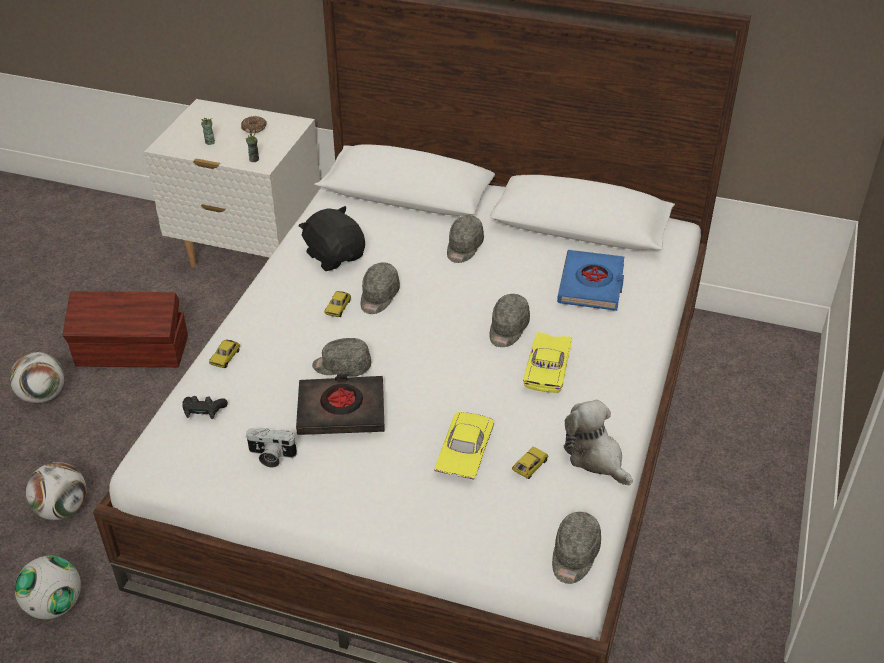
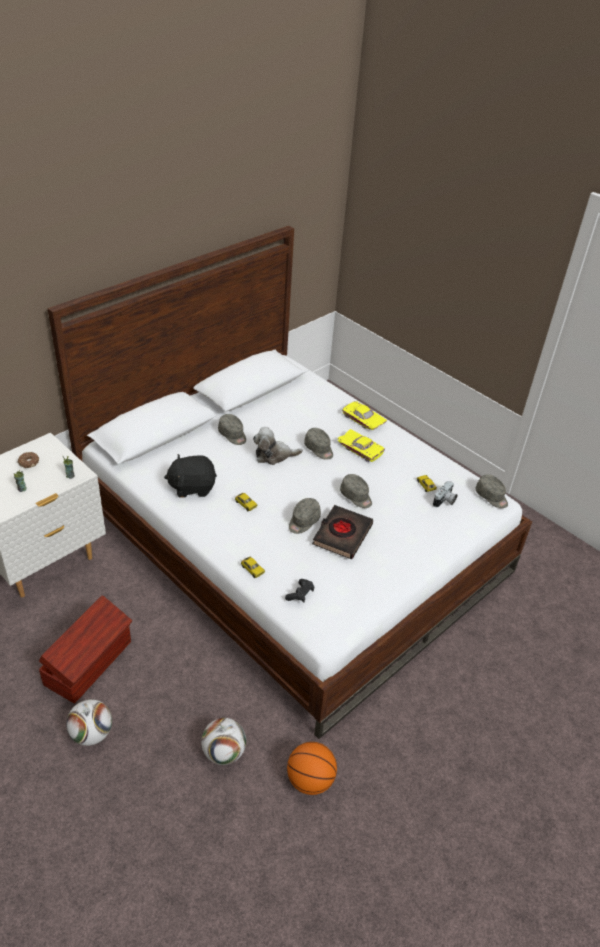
camera: 65 degrees left, 0 degrees up
(55, 605) = (310, 780): football -> basketball
(270, 456) = (358, 578): camera -> camera (445, 501)
(378, 297) = (250, 484): grey cap -> grey cap (356, 497)
(462, 452) = (401, 504): yellow toy car -> yellow toy car (362, 420)
(591, 285) = (307, 407): blue book -> none
(596, 457) = (432, 462): plush toy -> plush toy (274, 455)

